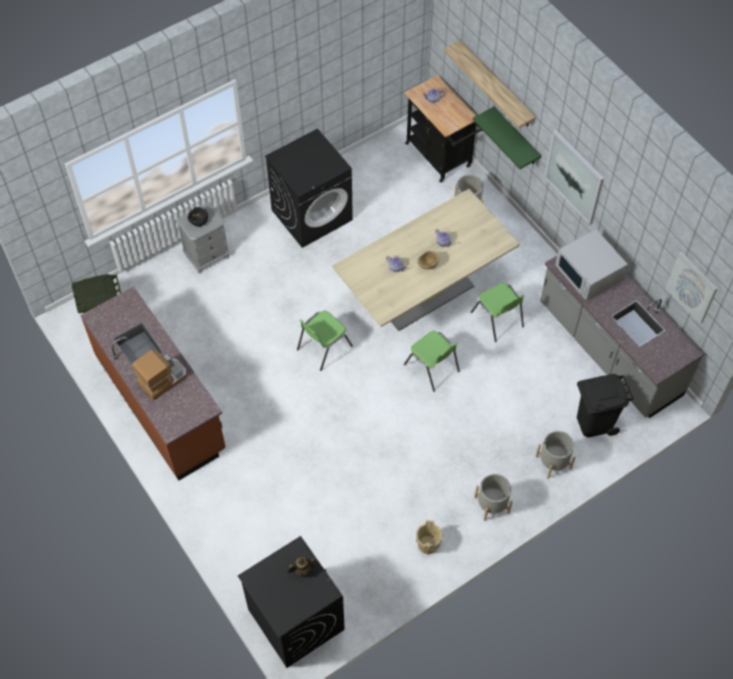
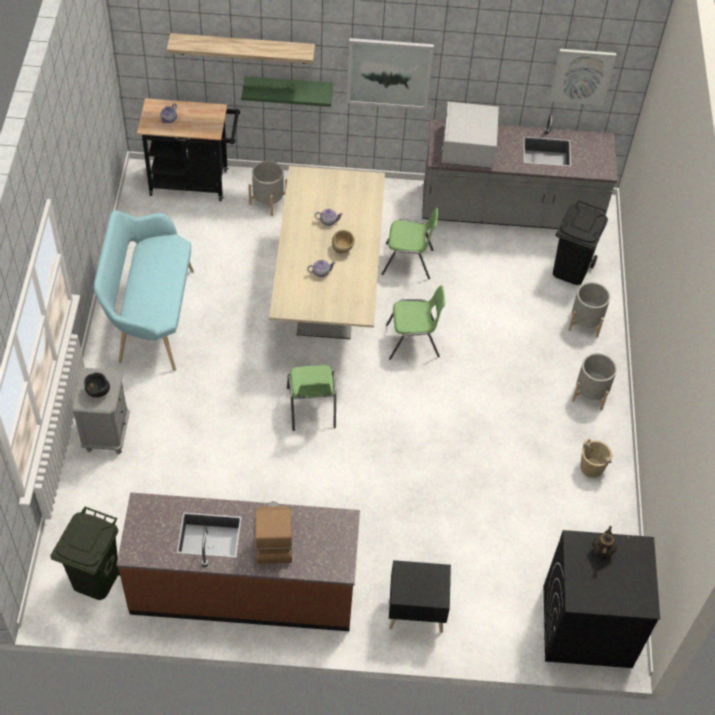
camera: 55 degrees left, 5 degrees down
(223, 508) = (415, 611): none -> black nightstand
(312, 214) = (151, 317): black washing machine -> turquoise bench
(589, 273) = (468, 147): white microwave -> white microwave turned 90 degrees clockwise

